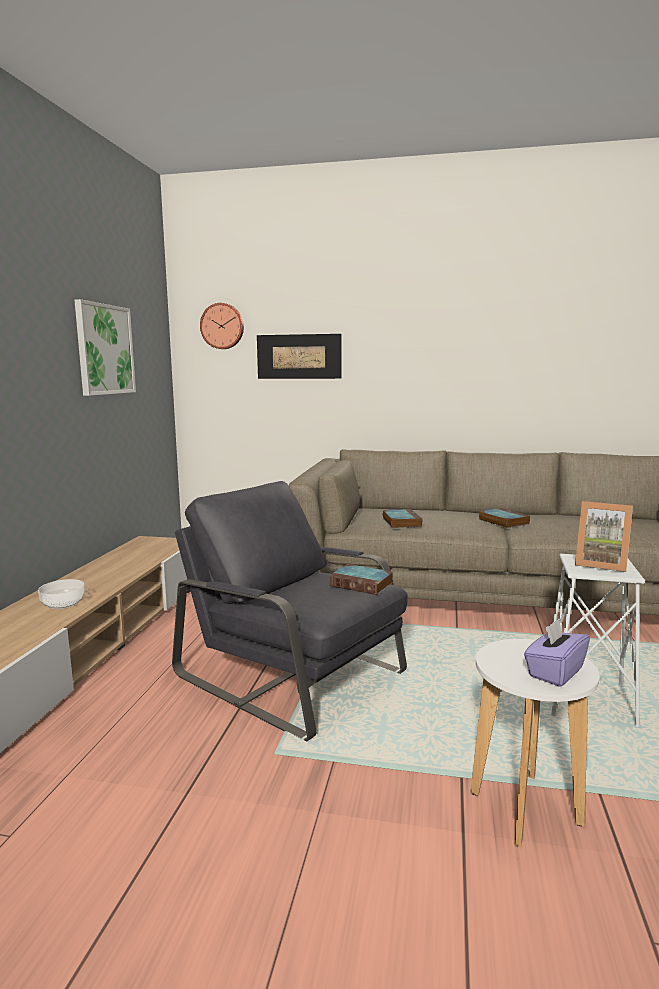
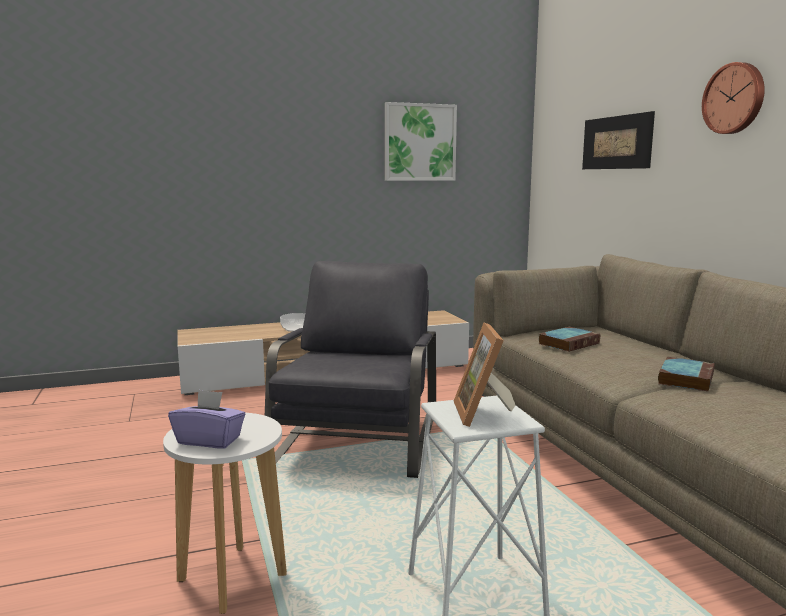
camera: 60 degrees right, 0 degrees up
(222, 326) = (564, 113): wall clock -> wall clock (734, 98)
(362, 584) = (379, 367): book -> none

